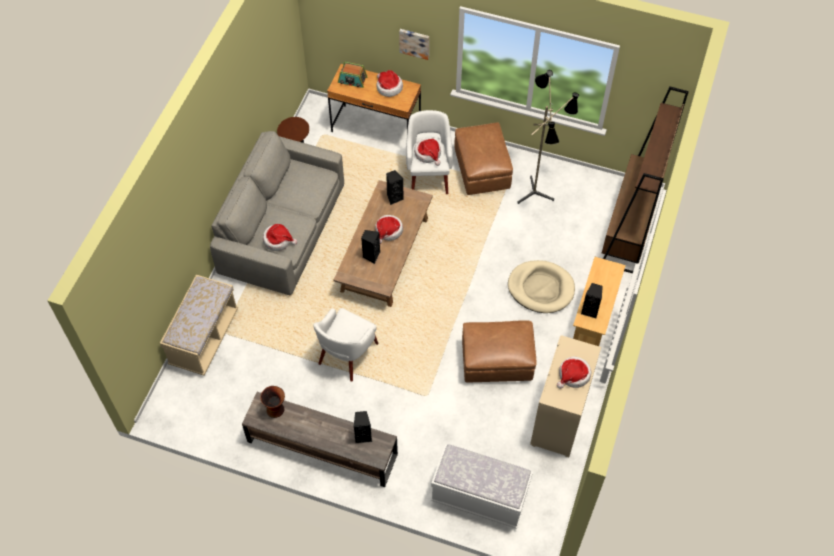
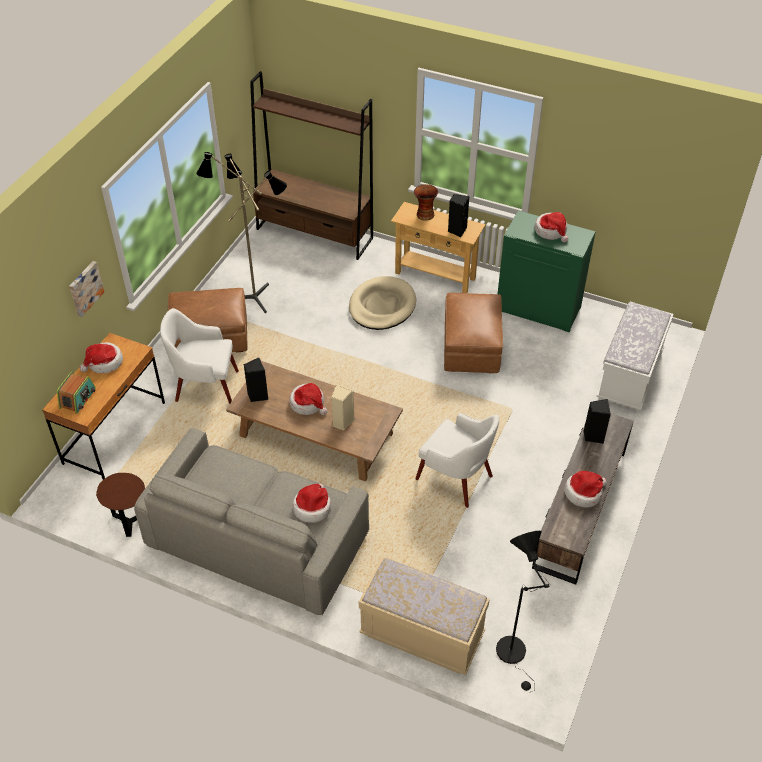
camera: 85 degrees left, 10 degrees down
(187, 398) = (514, 655): none -> black floor lamp
(275, 409) = (562, 518): vase -> vase (424, 214)
(371, 256) = (342, 422): black speaker -> beige speaker
(428, 154) = (205, 352): hat -> hat (583, 493)
(560, 419) = (539, 308): beige cabinet -> green cabinet

